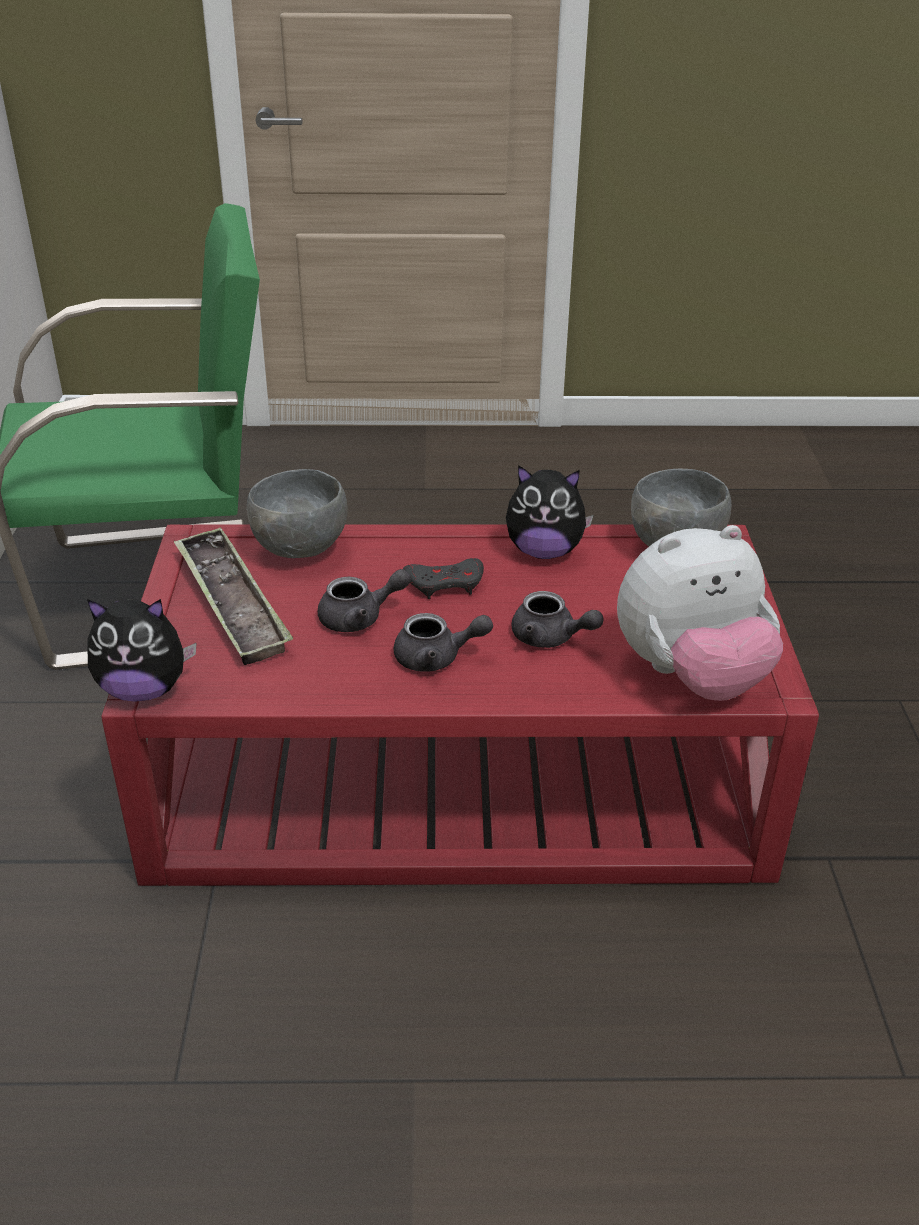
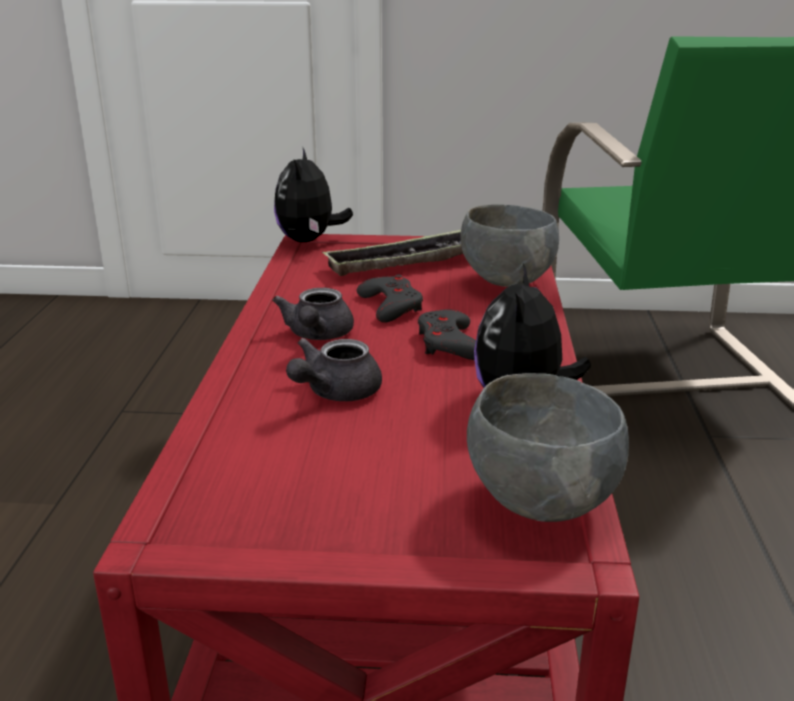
camera: 95 degrees right, 10 degrees down
(360, 618) = (391, 306): grey teapot -> grey game controller
(691, 676) = (228, 477): plush toy -> none

